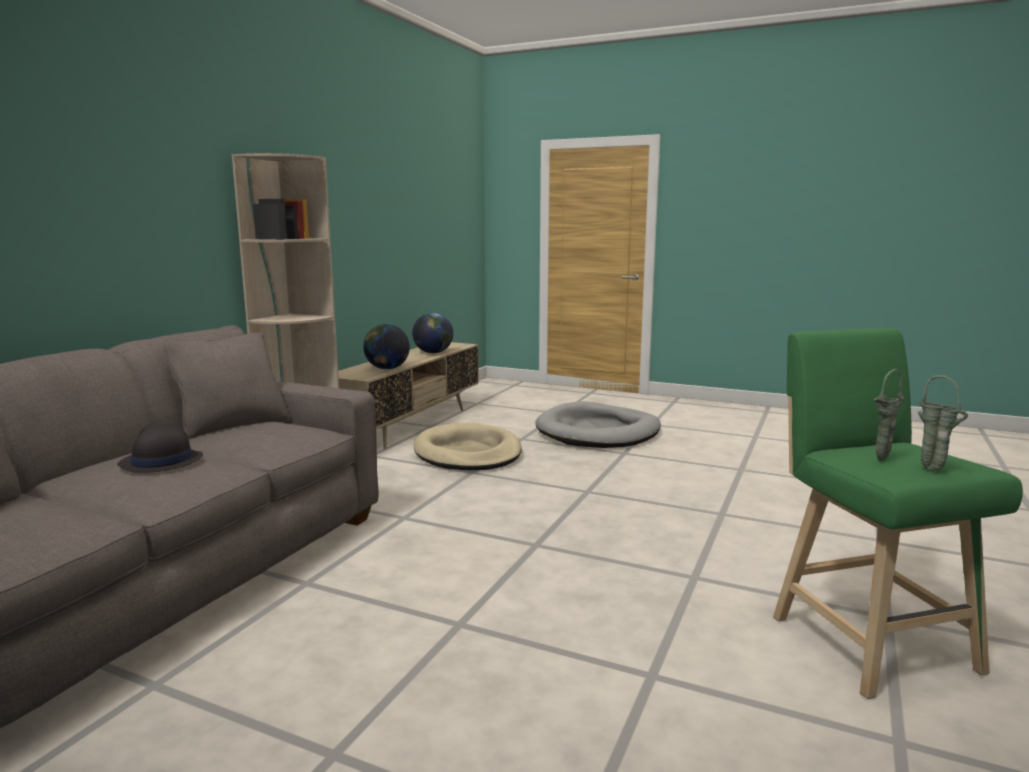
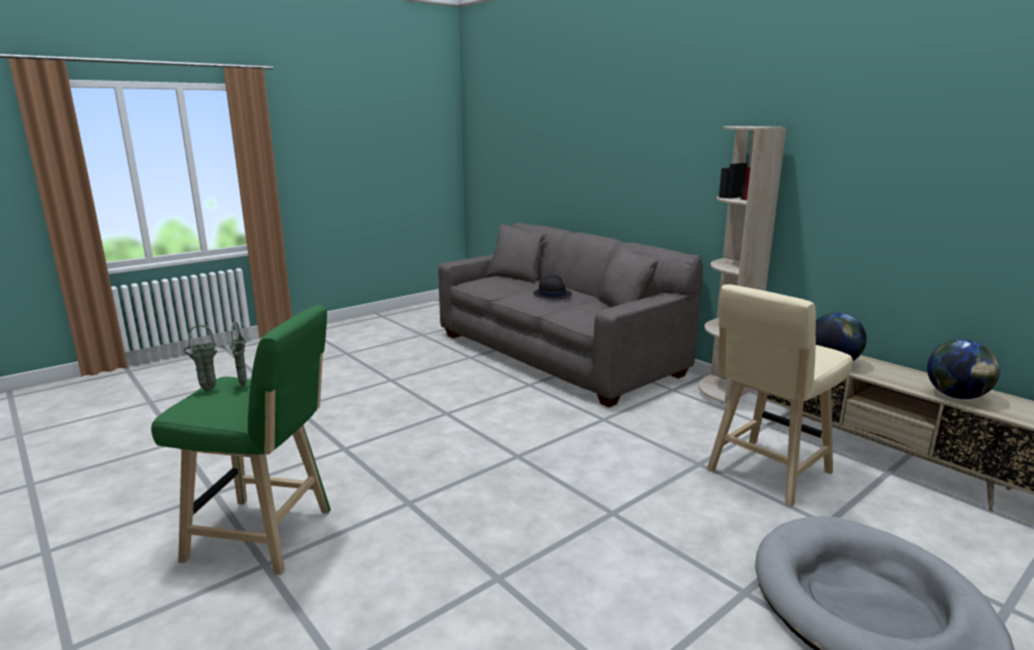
camera: 115 degrees right, 5 degrees up
(468, 453) = (765, 474): beige dog bed -> beige stool

